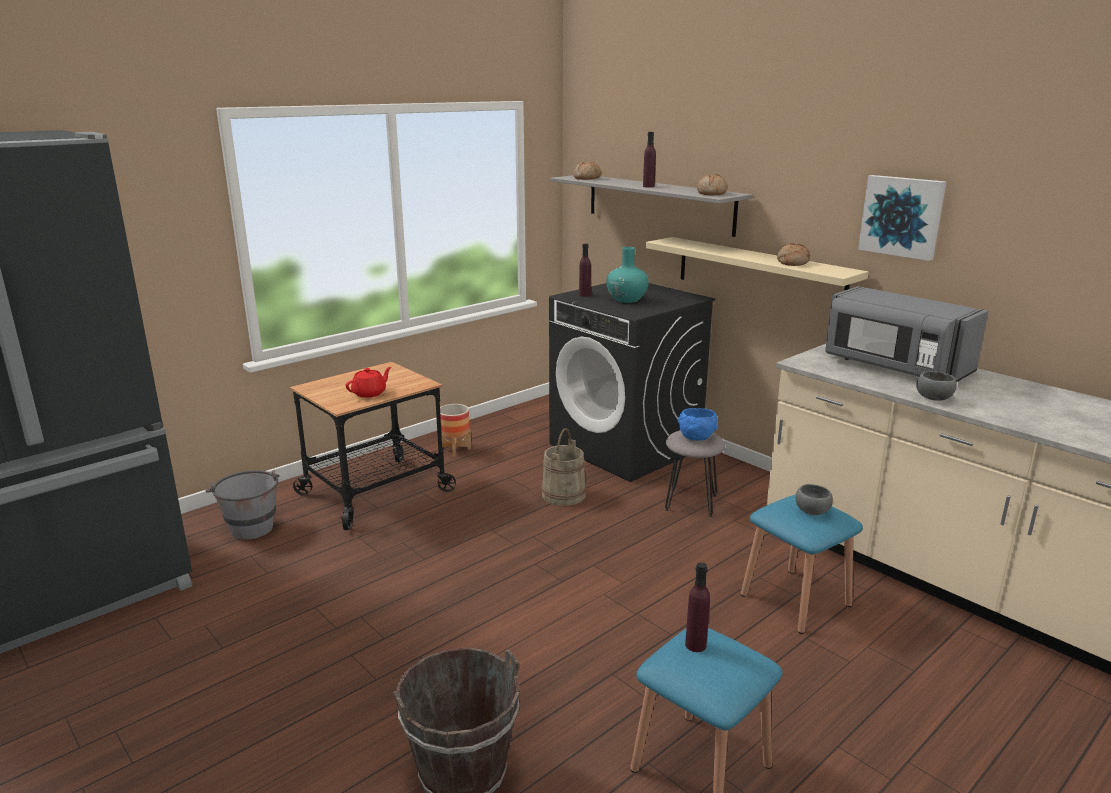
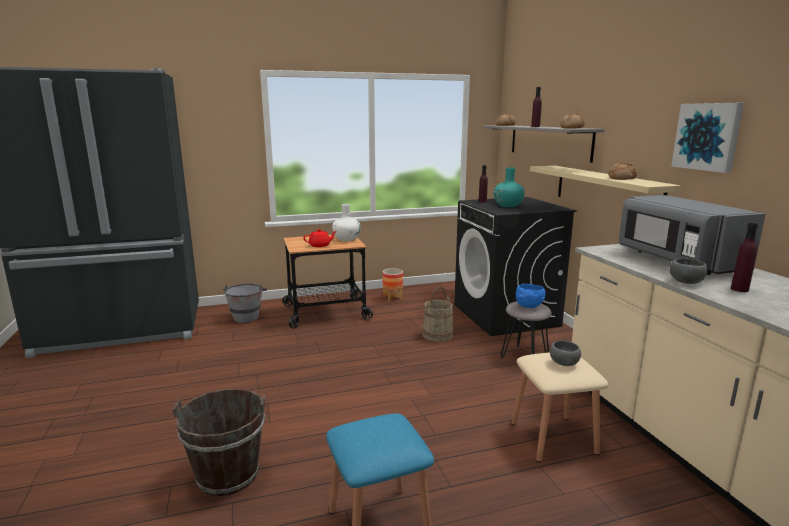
camera: 25 degrees right, 5 degrees down
(396, 375) = (346, 239): none -> white vase
(695, 645) = (376, 423): purple bottle -> purple bottle (739, 289)
(795, 600) = (553, 438): blue stool -> beige stool

